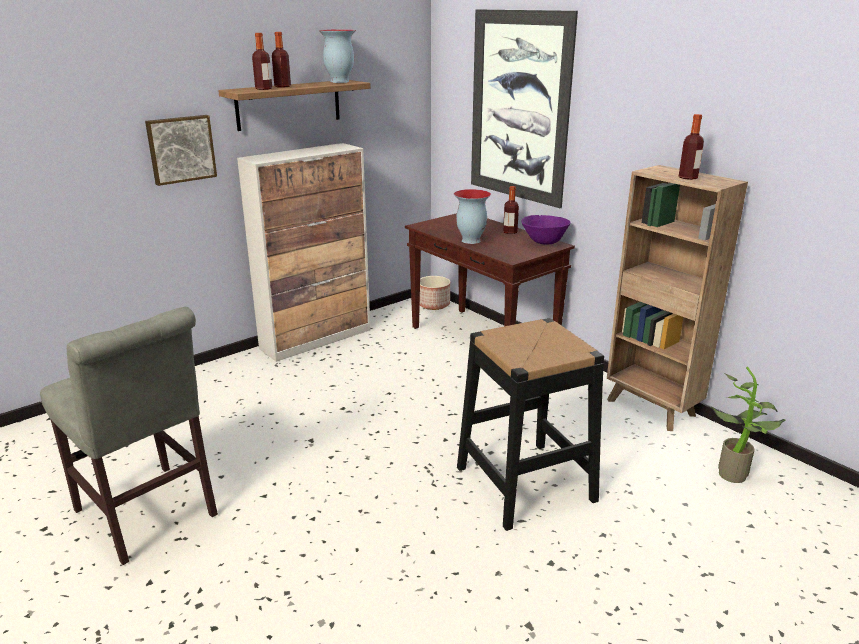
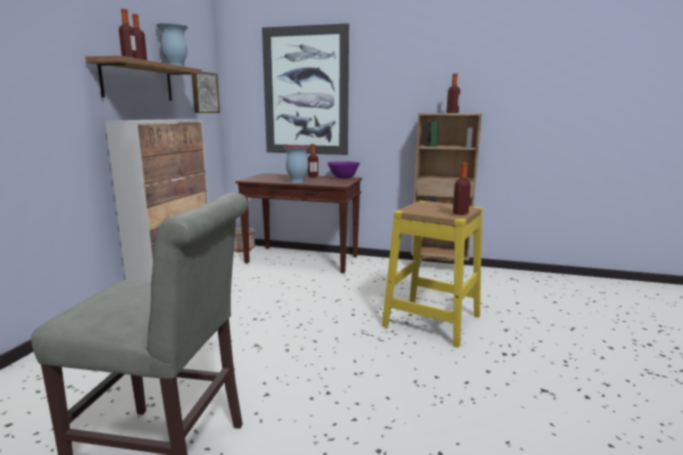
camera: 35 degrees left, 10 degrees down
(181, 149) = (55, 106): picture -> picture (204, 92)
(525, 483) = (432, 321): black stool -> yellow stool
(542, 359) = (460, 213): none -> bottle
(735, 473) = (516, 283): potted plant -> none

